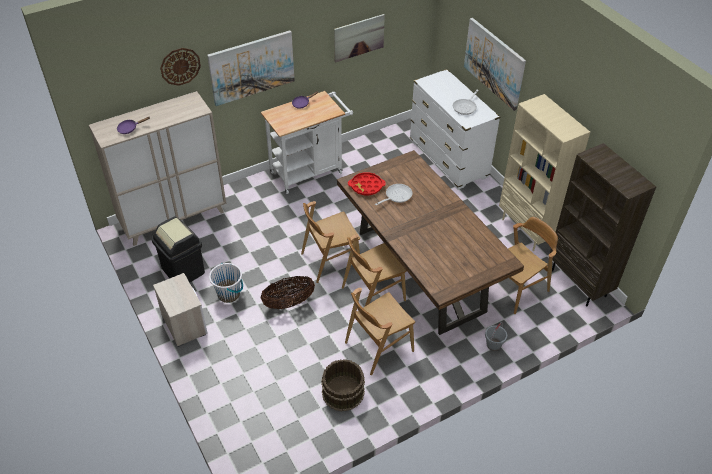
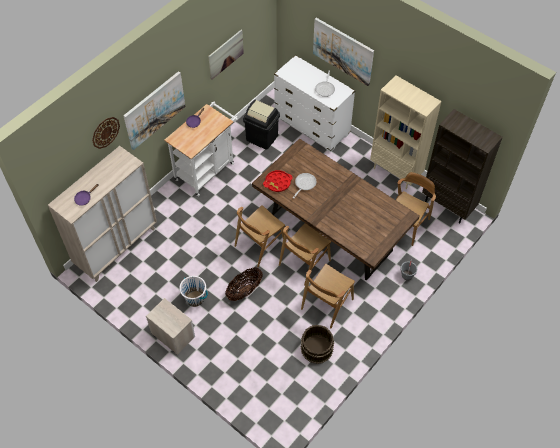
camera: 20 degrees left, 10 degrees up
(183, 270) = (149, 290): black trash can -> black trash can (262, 137)

